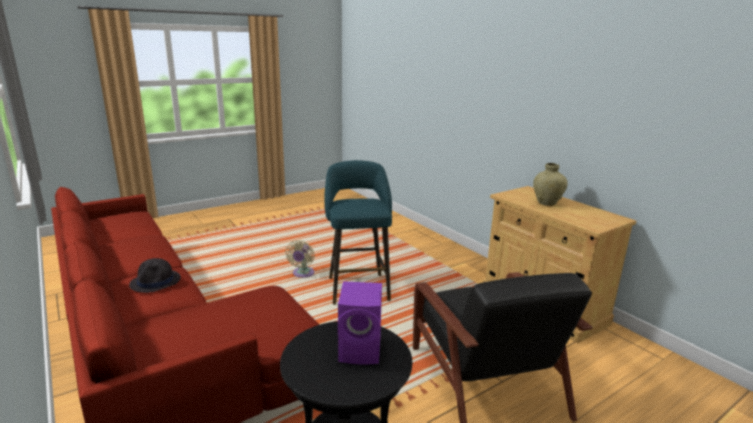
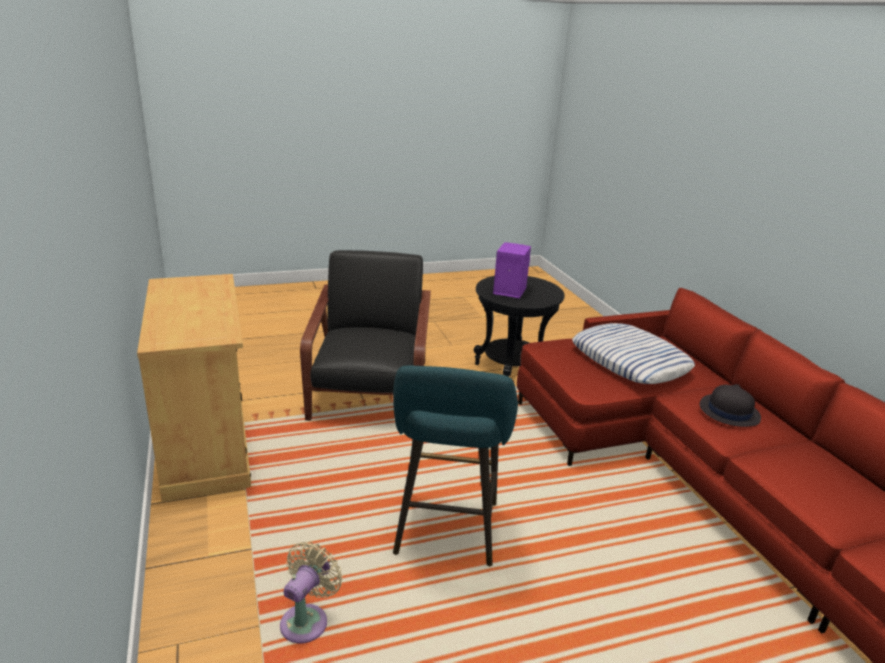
camera: 165 degrees left, 5 degrees up
(213, 325) = (630, 361): none -> pillow
(302, 274) = (541, 590): beige fan -> beige fan (307, 620)
(547, 203) = (194, 314): beige vase -> none

